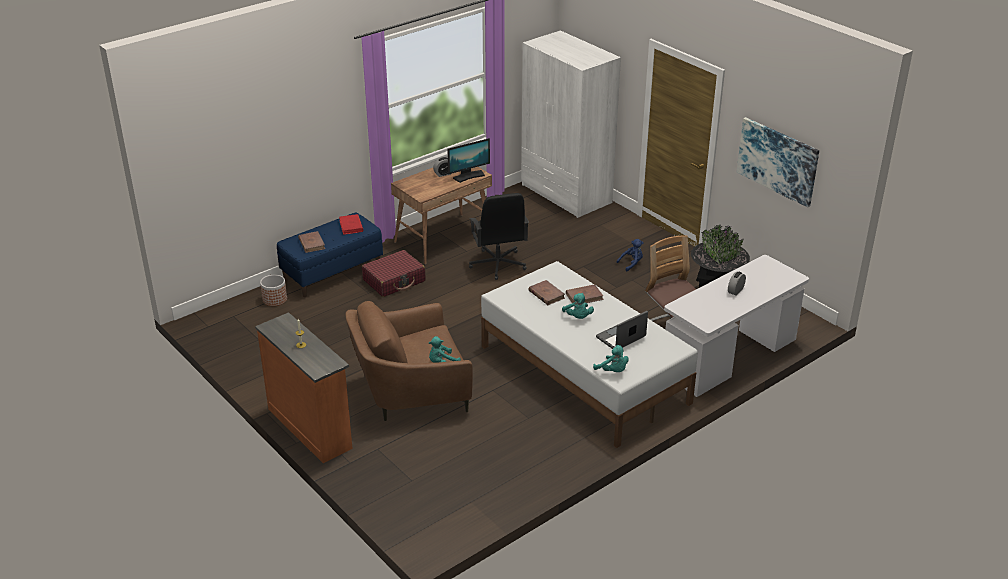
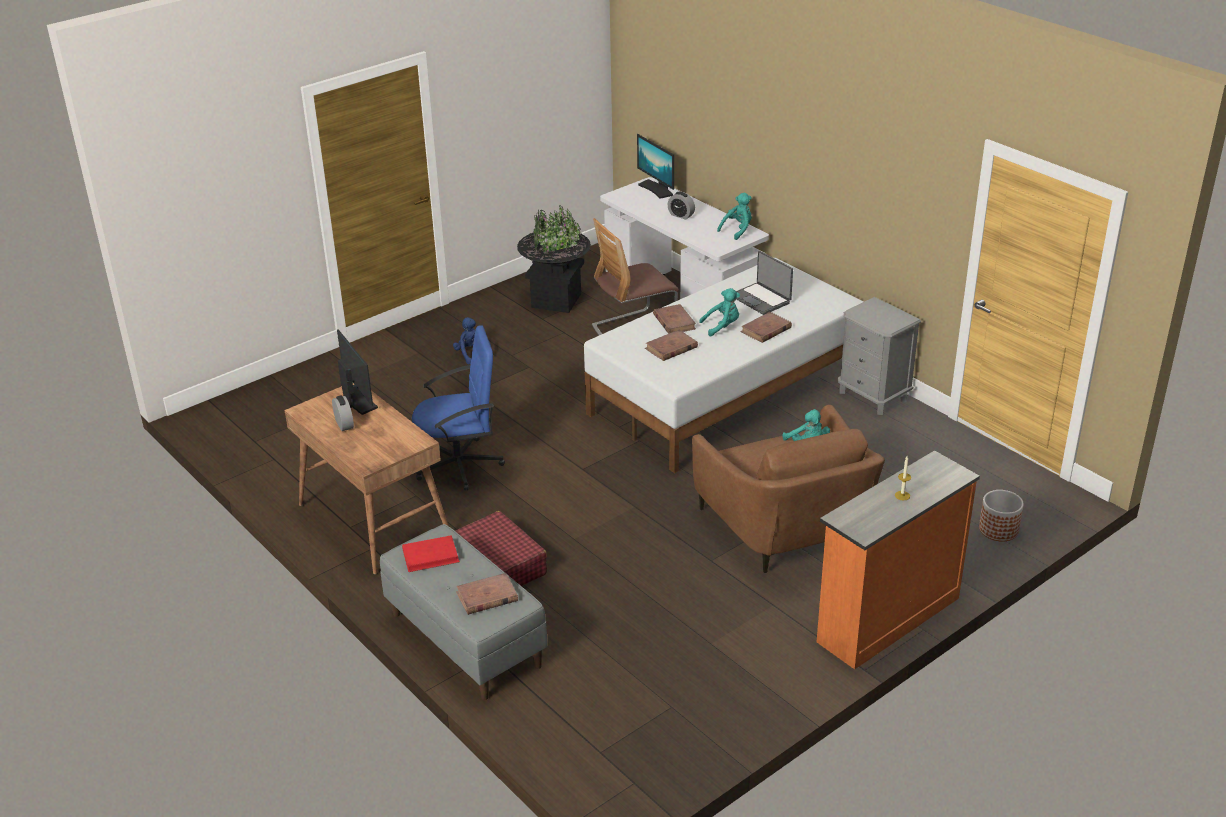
camera: 90 degrees left, 0 degrees up
(274, 299) = (547, 704): planter -> planter (998, 530)
(332, 272) = (464, 639): blue bench -> grey bench
(498, 264) = (460, 464): black office chair -> blue office chair
(566, 194) = (260, 405): white wardrobe -> none
(572, 337) = (765, 330): none -> brown book
(581, 450) = (873, 396): none -> grey nightstand
(613, 371) = (829, 305): turquoise plush toy -> turquoise plush toy (737, 230)
(777, 161) = (518, 110): picture -> none
(784, 280) = (656, 189): none -> monitor

